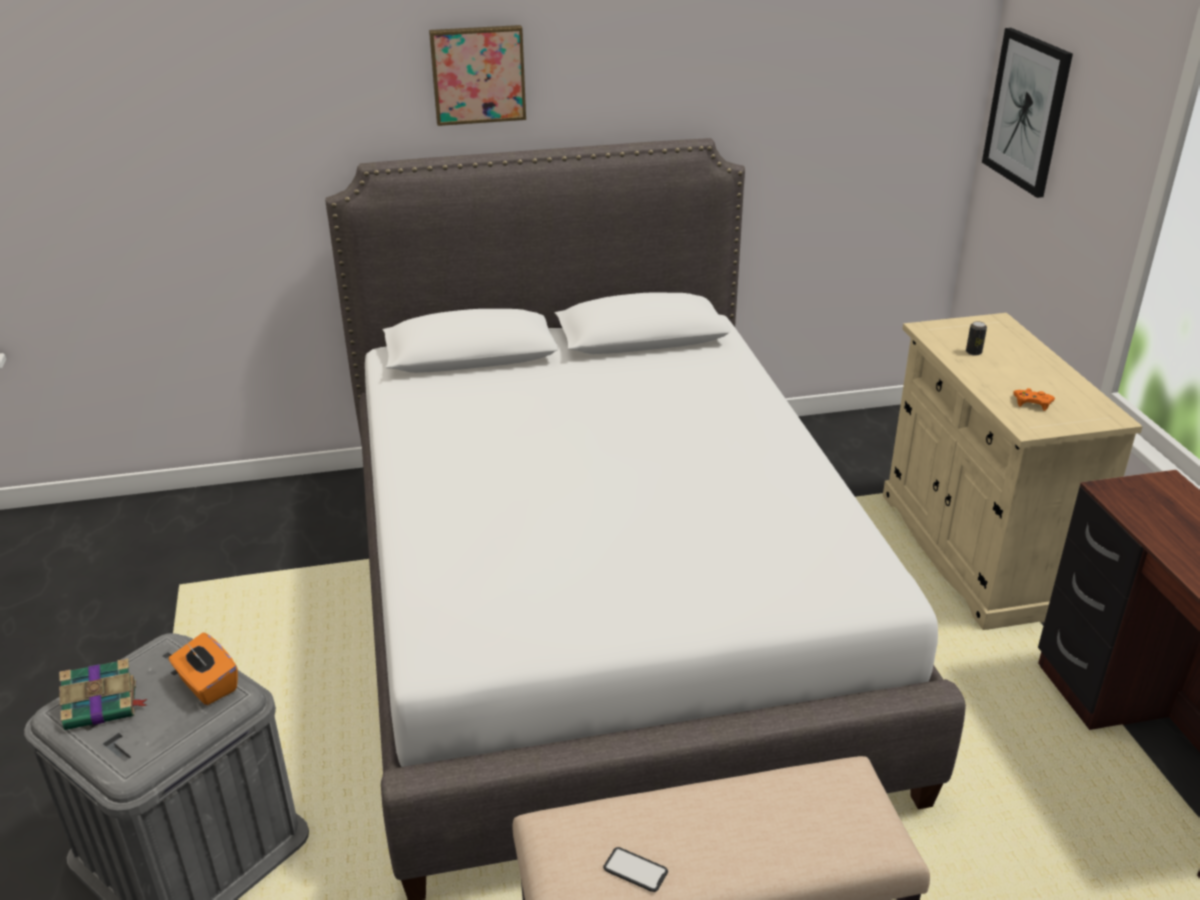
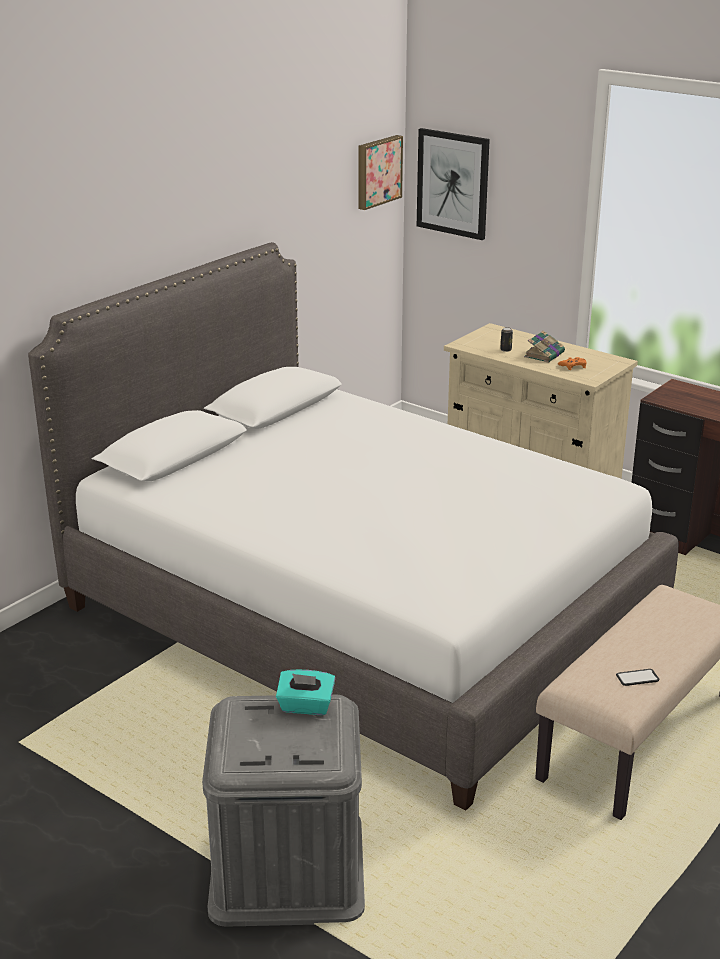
camera: 40 degrees left, 5 degrees down
(103, 705) = (257, 749): book -> book (544, 354)
(207, 685) = (305, 706): orange tissue box -> turquoise tissue box
(478, 74) = (118, 223): picture -> picture (377, 171)

